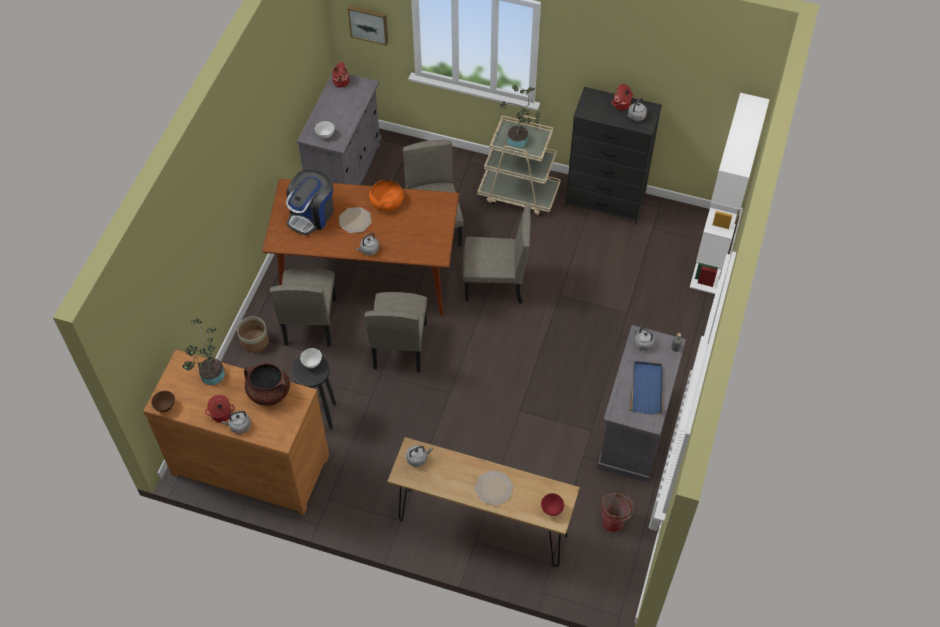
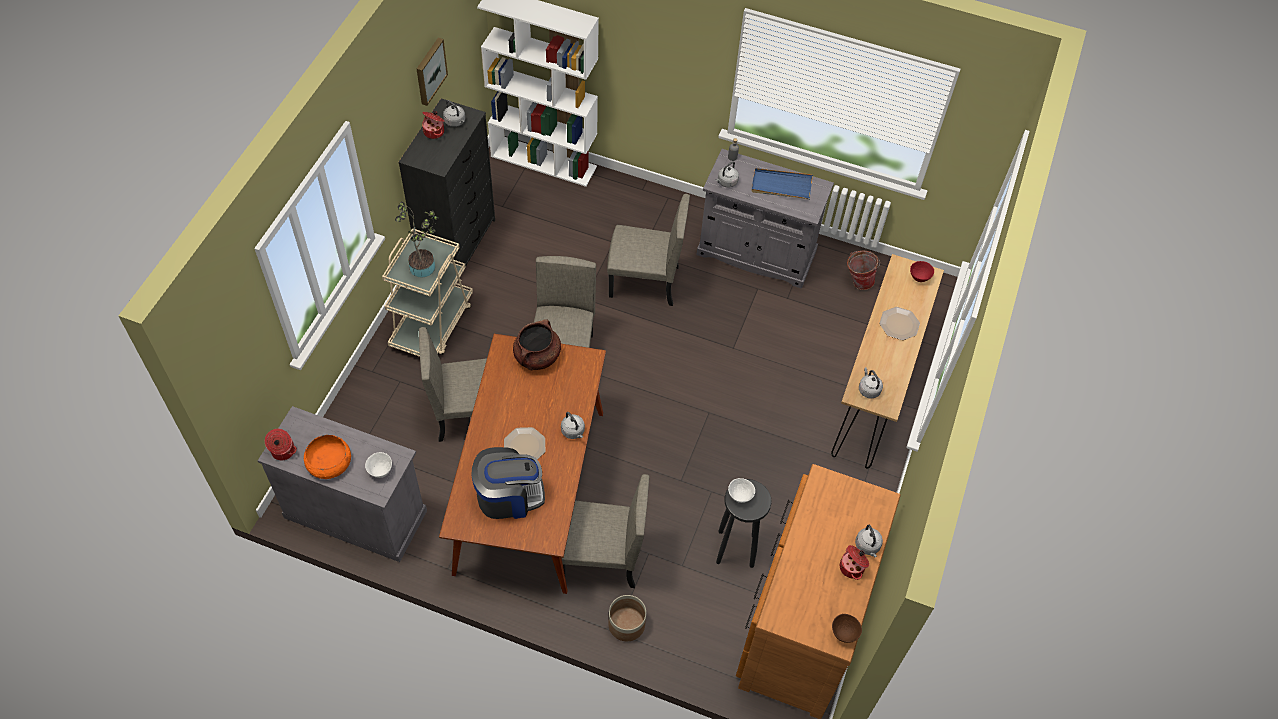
camera: 90 degrees left, 0 degrees up
(210, 377) = (798, 581): potted plant -> none
(268, 392) = (819, 514): brown cooking pot -> brown cooking pot (537, 357)
(311, 215) = (508, 496): coffee machine -> coffee machine turned 45 degrees counterclockwise
(369, 24) = (246, 366): picture -> picture (429, 71)
(387, 201) = (497, 410): orange bowl -> orange bowl (329, 462)
(399, 345) = (643, 460): beige chair -> beige chair (644, 282)

